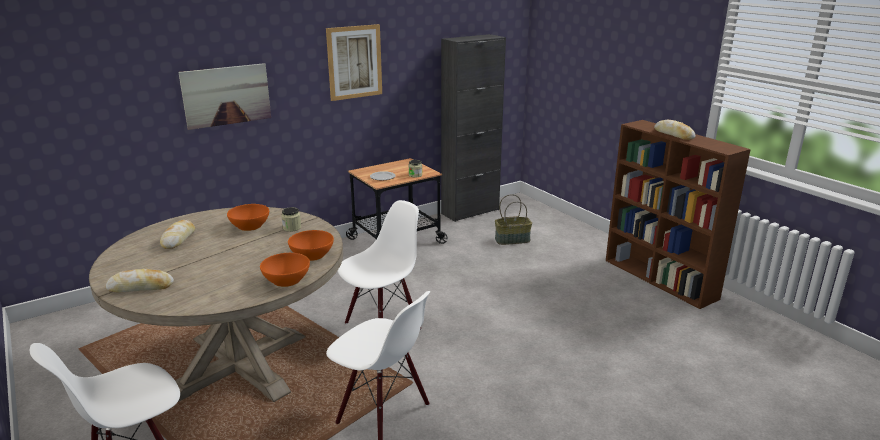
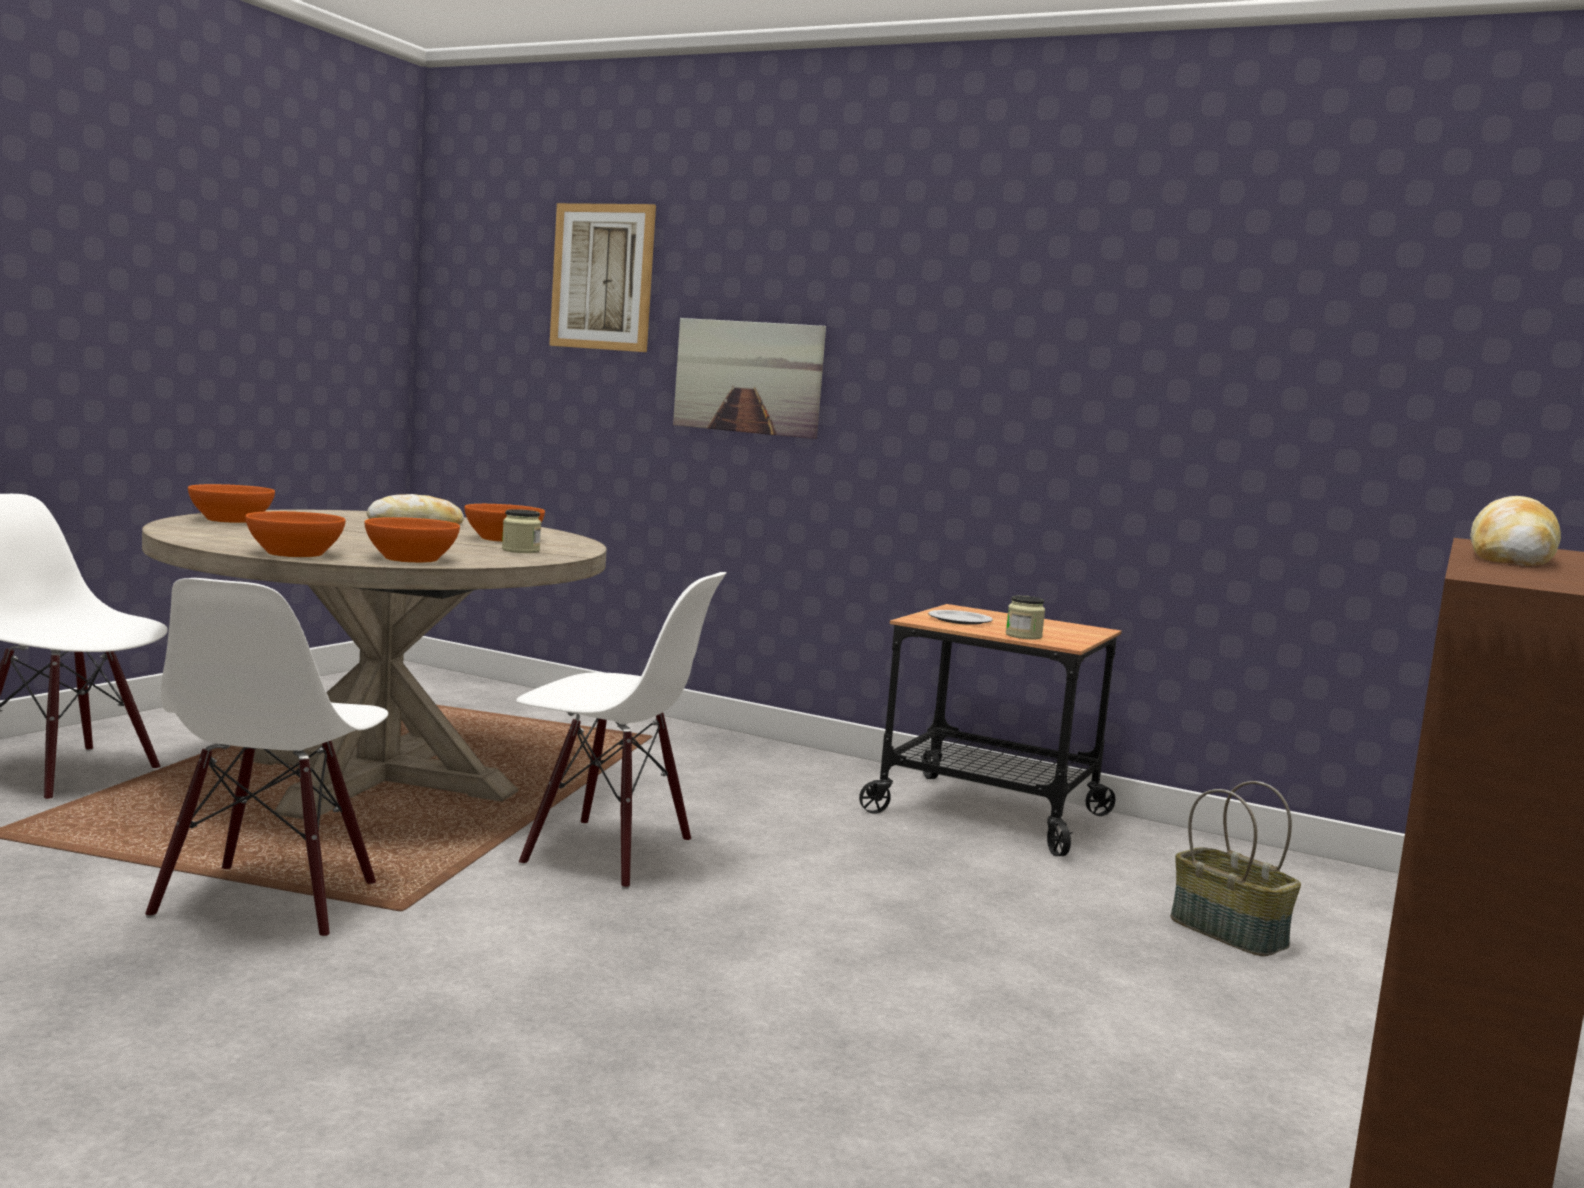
camera: 60 degrees right, 15 degrees down
(141, 287) = (231, 520): bread -> orange bowl
(354, 62) = (1019, 355): picture -> picture (602, 277)
(470, 211) = (1288, 862): black cabinet -> none

